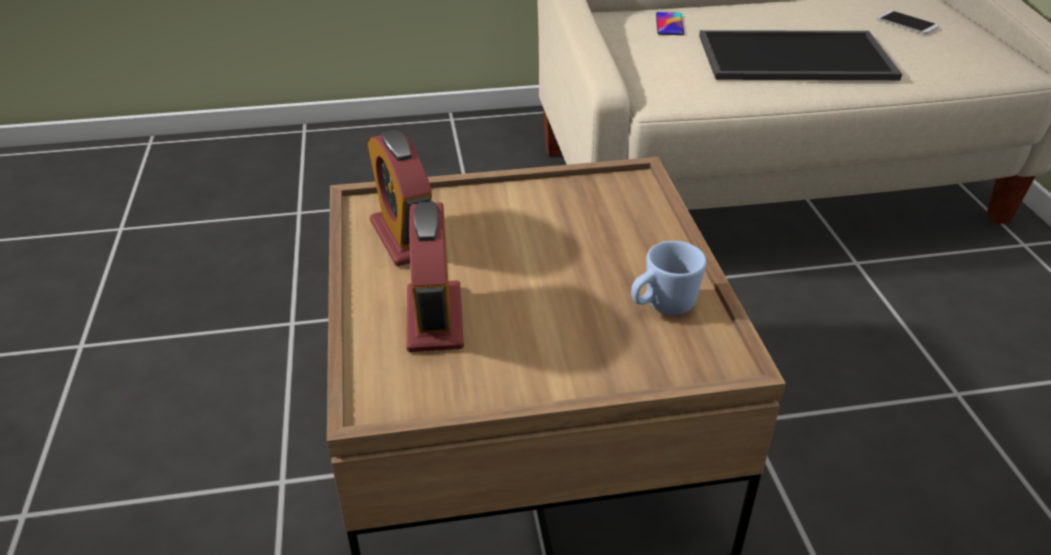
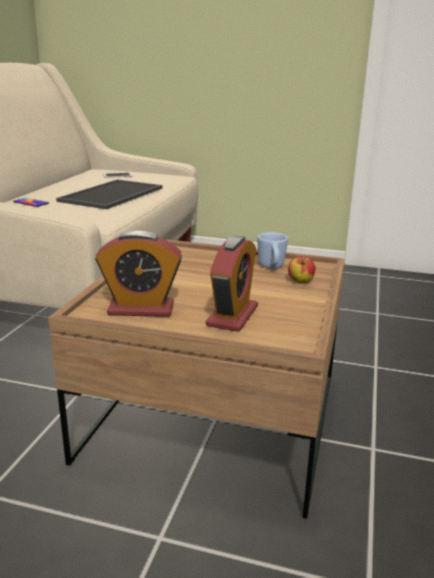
camera: 65 degrees left, 15 degrees down
(434, 318) = (232, 316): alarm clock -> alarm clock turned 90 degrees counterclockwise
(623, 354) = (300, 282): none -> apple

